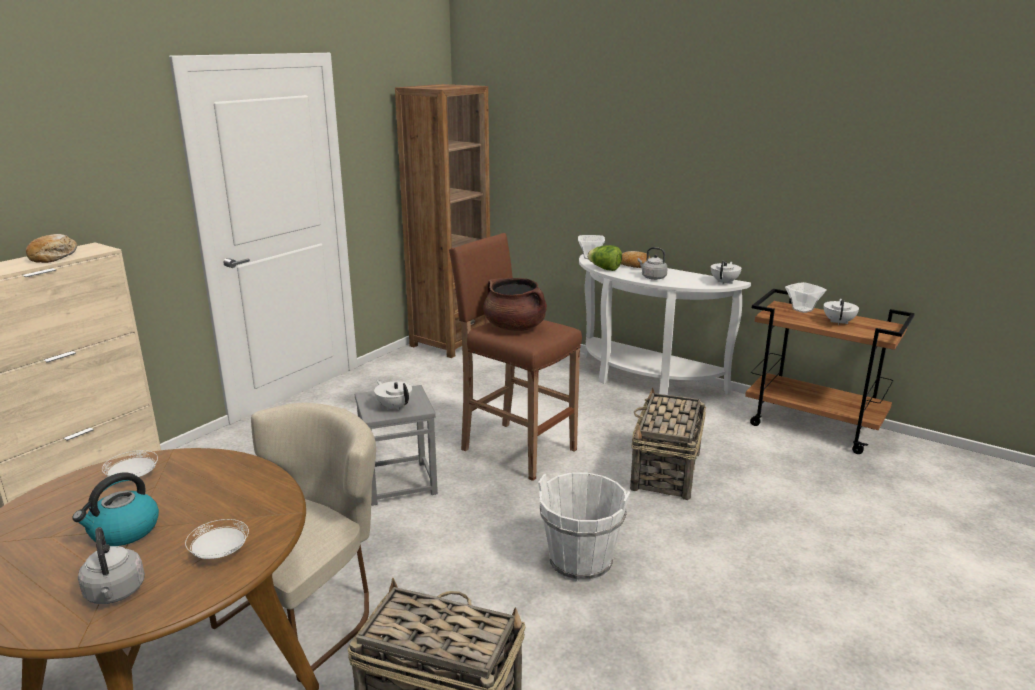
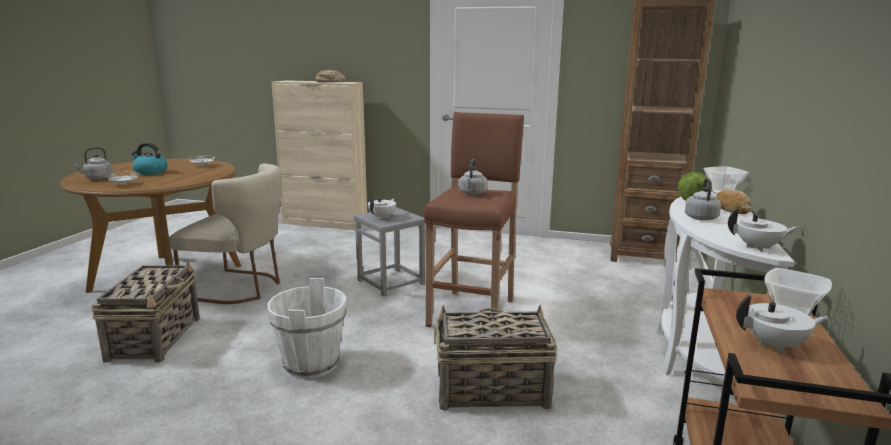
camera: 70 degrees right, 5 degrees down
(515, 327) = (472, 193): brown cooking pot -> grey kettle

